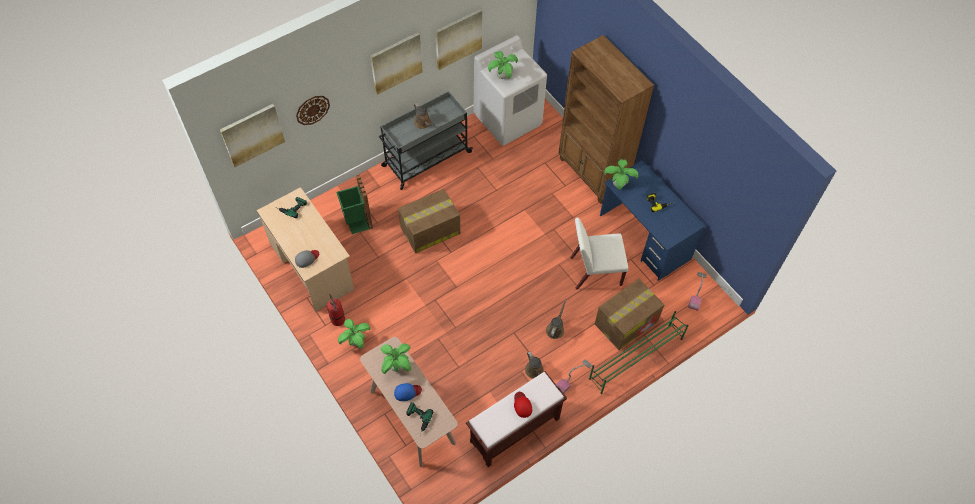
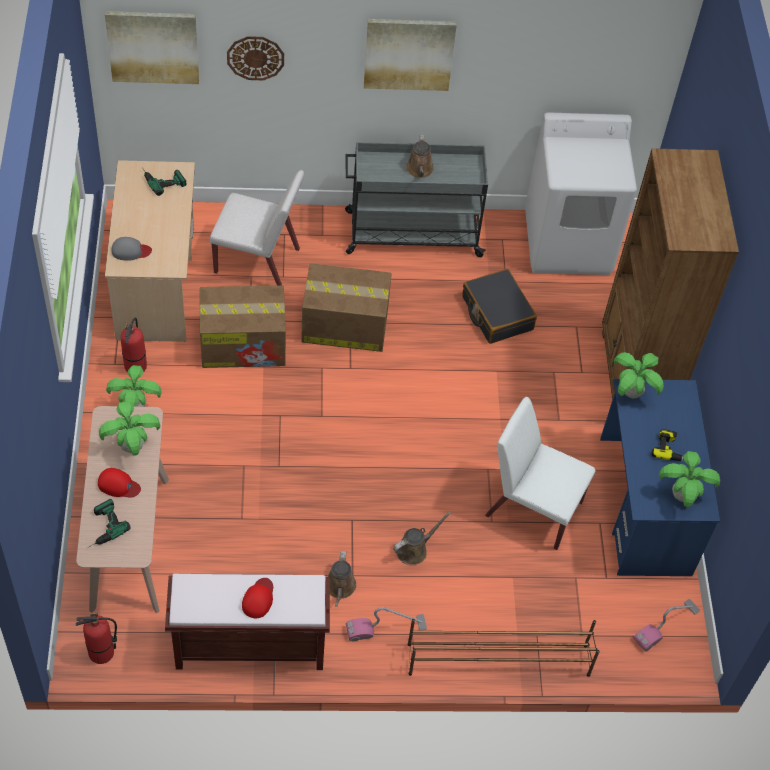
camera: 30 degrees right, 5 degrees down
(357, 221) = (258, 261): green trash can -> white chair
(407, 392) = (118, 485): blue cap -> red cap
(444, 484) = (101, 653): none -> fire extinguisher
(458, 38) = (524, 68): picture -> none
(501, 178) = (496, 313): none -> black suitcase
(502, 76) = (568, 160): potted plant -> potted plant (682, 496)
(626, 322) = (524, 602): cardboard box -> cardboard box (244, 344)
(635, 358) = (497, 659): green shoe rack -> brown shoe rack

